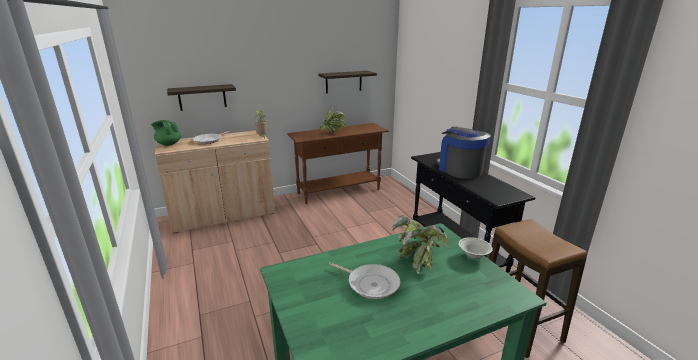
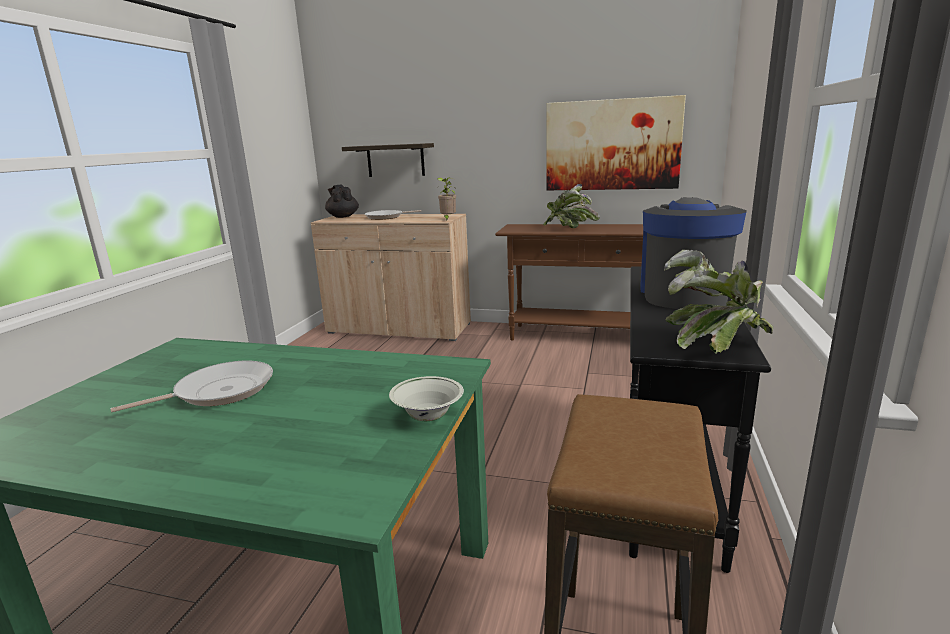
camera: 40 degrees right, 5 degrees down
(169, 144) = (342, 216): green teapot -> black teapot
(343, 82) = (612, 145): shelf -> picture
(370, 283) = (219, 391): frying pan -> frying pan turned 105 degrees counterclockwise
(418, 261) = (332, 391): potted plant -> potted plant (713, 346)

